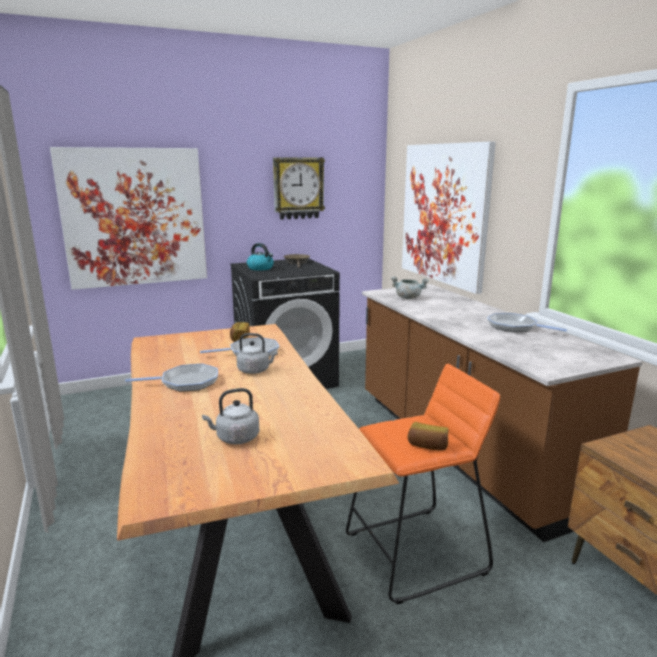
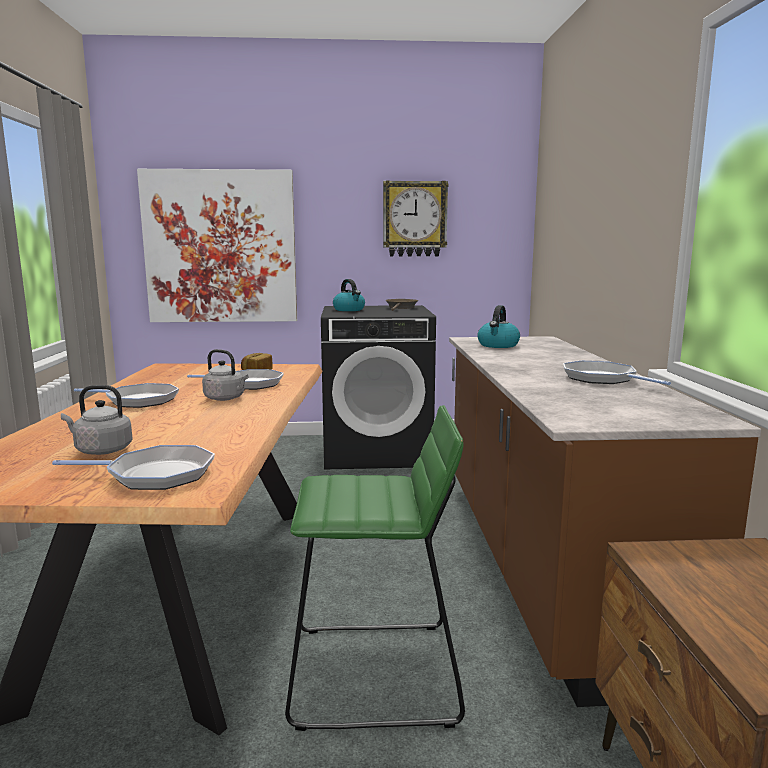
camera: 20 degrees right, 5 degrees down
(311, 453) = (155, 475): none -> frying pan
(408, 298) = (498, 345): grey cooking pot -> kettle
(416, 553) = (374, 674): orange stool -> green stool
(427, 446) = (362, 506): bread -> none
(444, 214) = (581, 243): picture -> none

